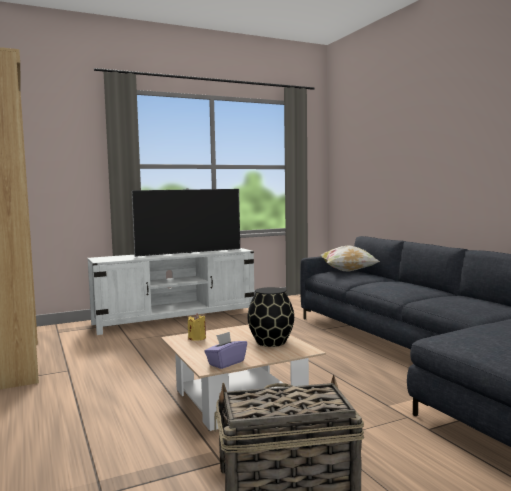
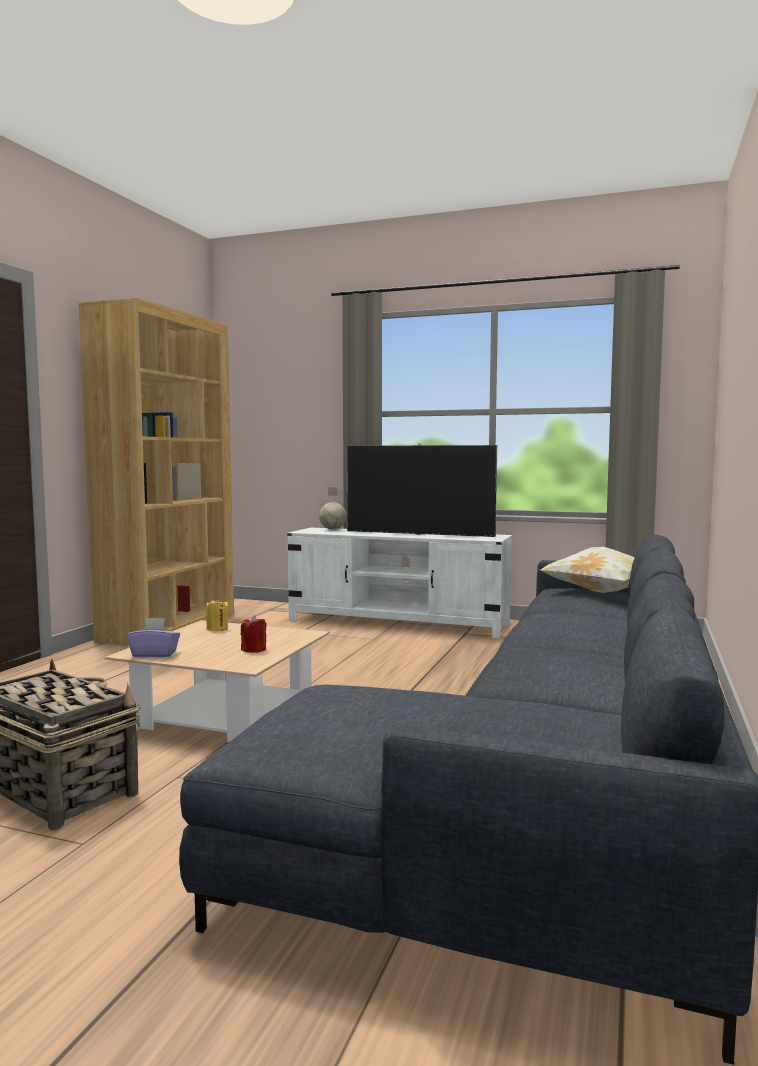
camera: 45 degrees right, 0 degrees up
(114, 257) = (332, 529): none -> globe
(271, 342) = (254, 650): black vase -> red candle

